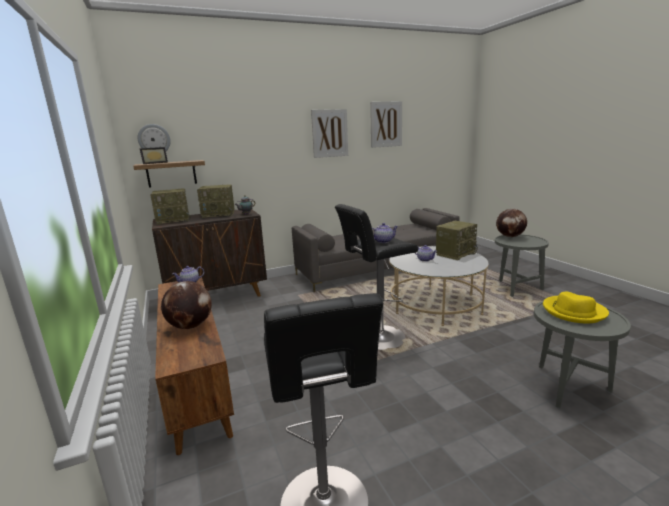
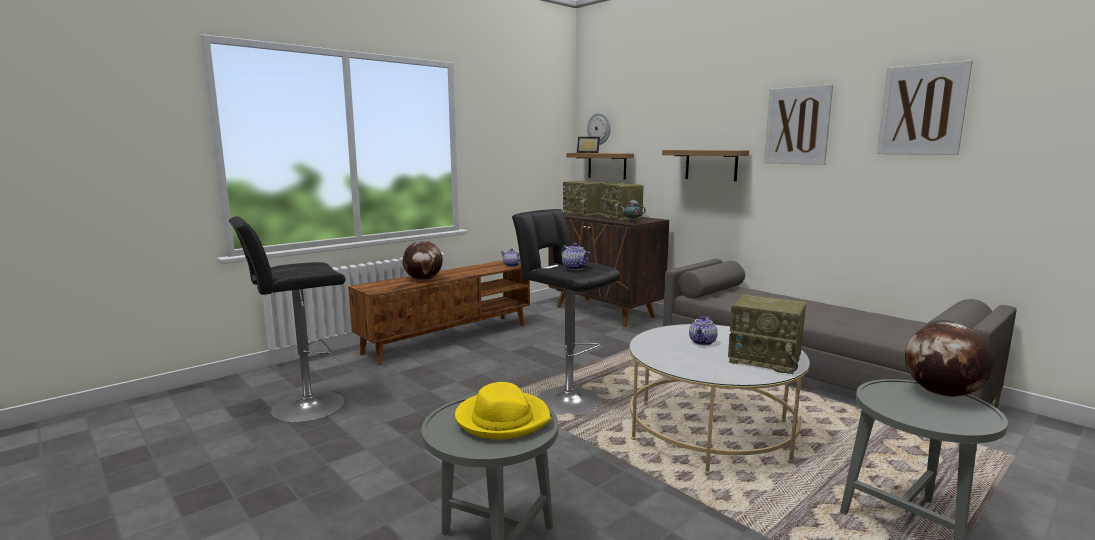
camera: 70 degrees right, 5 degrees down
(276, 162) = (711, 165): none -> shelf

